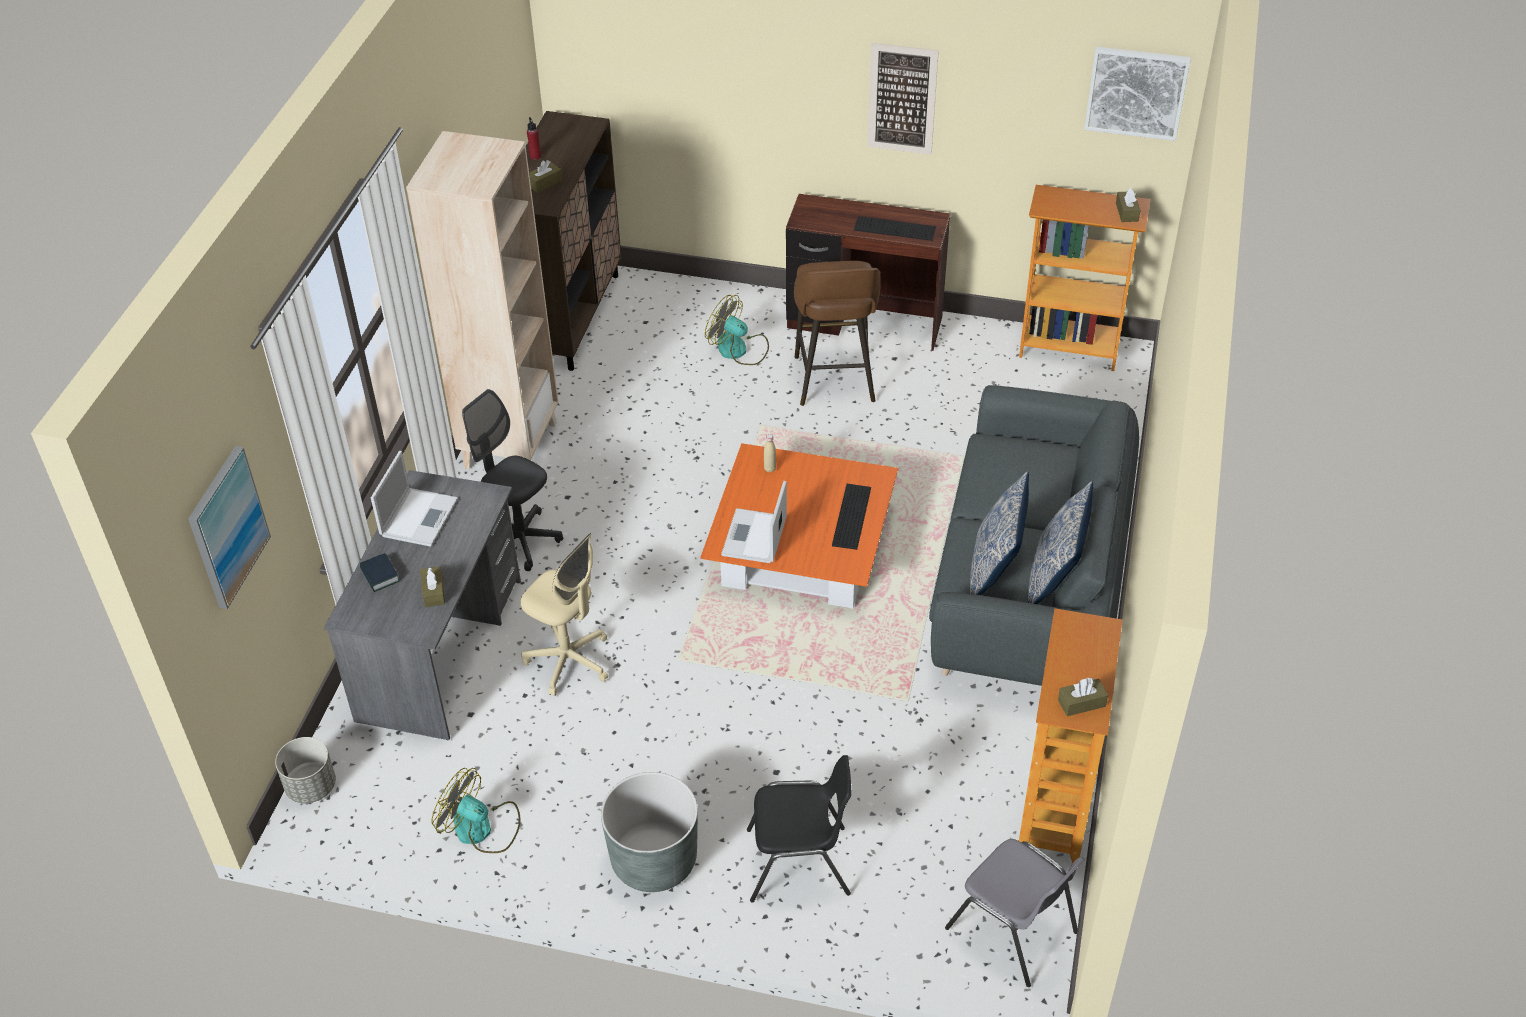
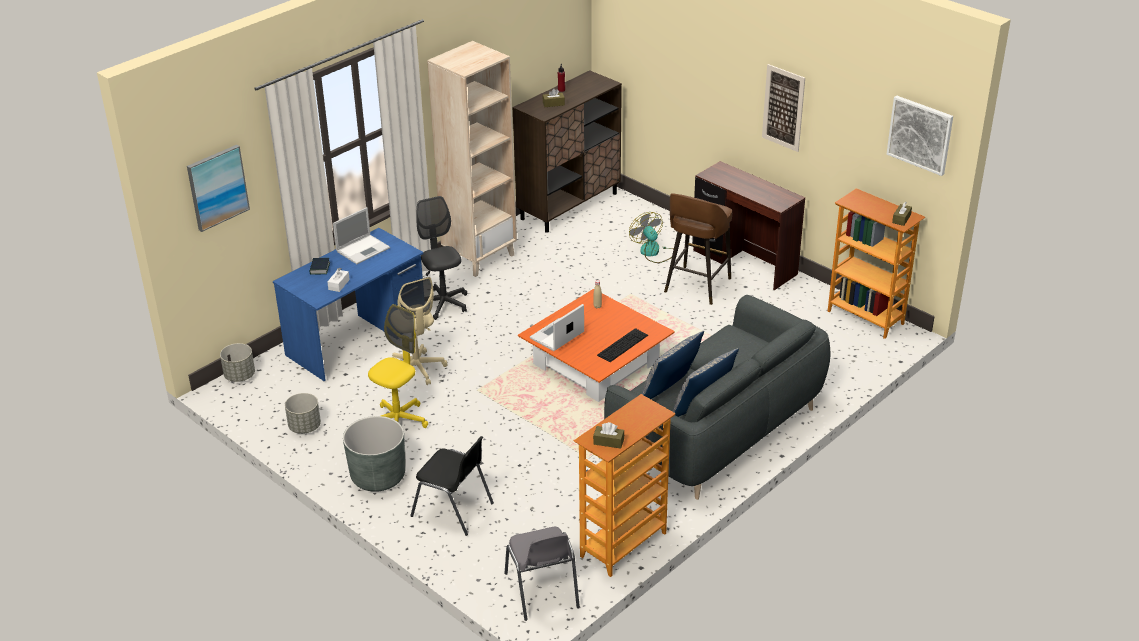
camera: 30 degrees right, 10 degrees down
(433, 592) = (339, 284): brown tissue box -> white tissue box
(441, 649) = (357, 339): grey desk -> blue desk
(481, 829) = (304, 427): fan -> grey planter
(610, 757) = (398, 421): none -> yellow office chair
(894, 228) = (761, 195): keyboard -> none

